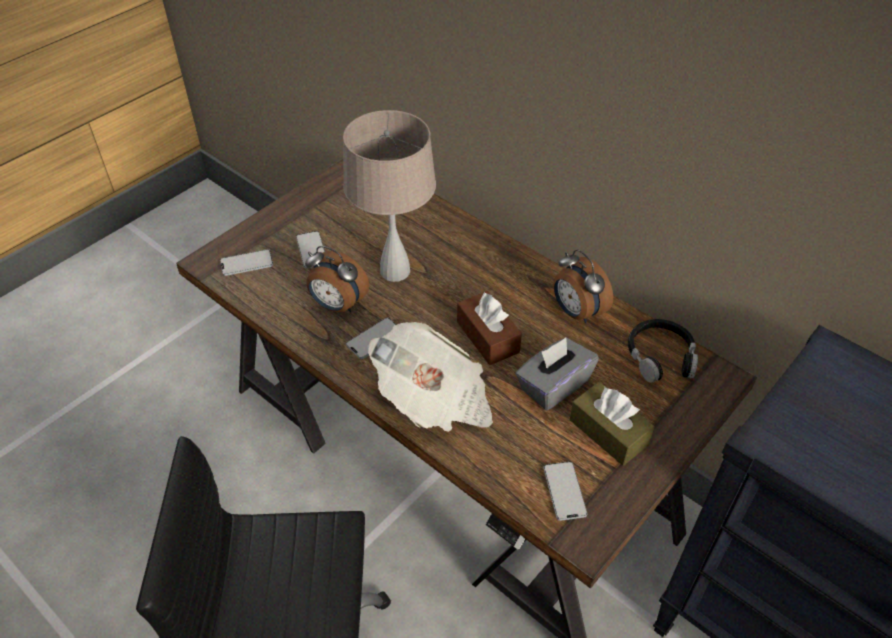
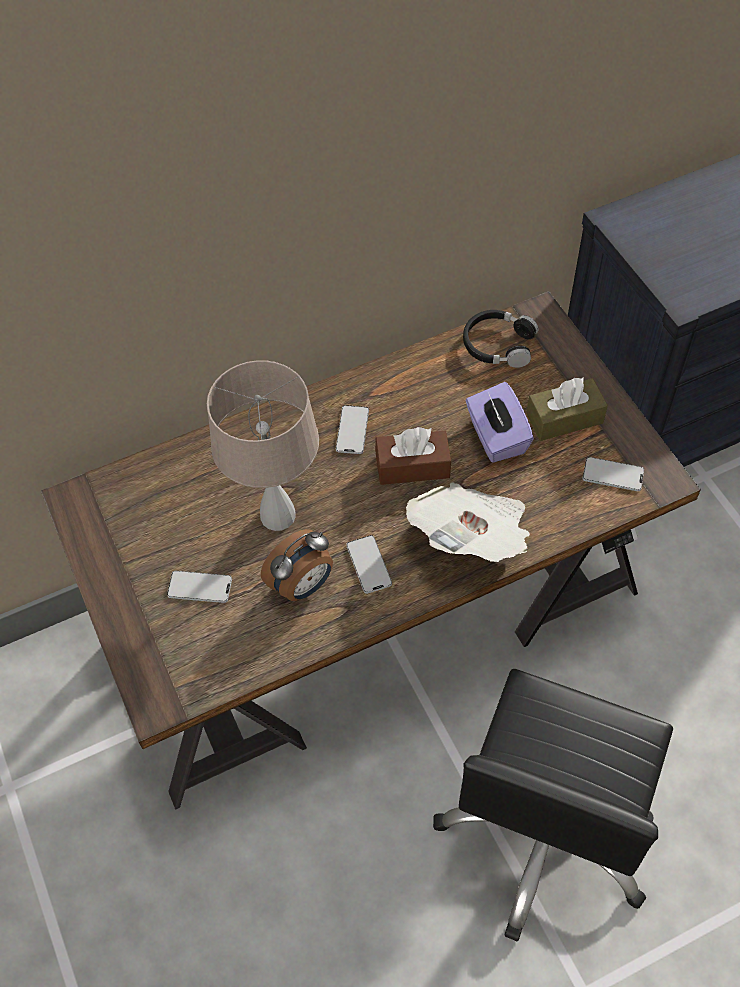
camera: 65 degrees left, 10 degrees up
(247, 263) = (185, 661): phone -> phone (352, 430)
(553, 385) = (496, 437): grey tissue box -> purple tissue box
(576, 312) = (415, 383): alarm clock -> none

